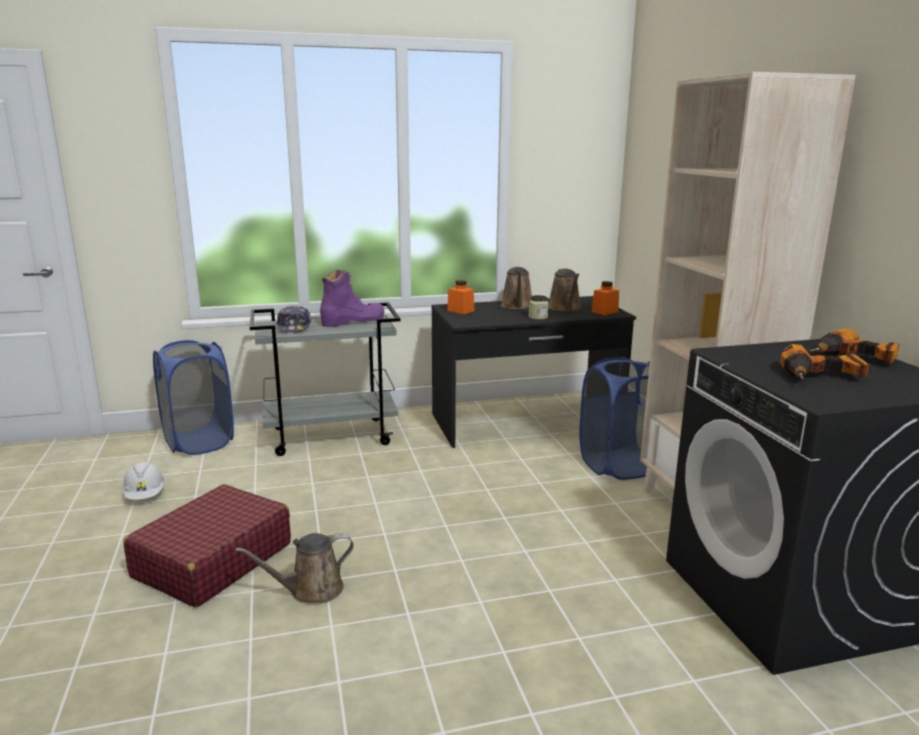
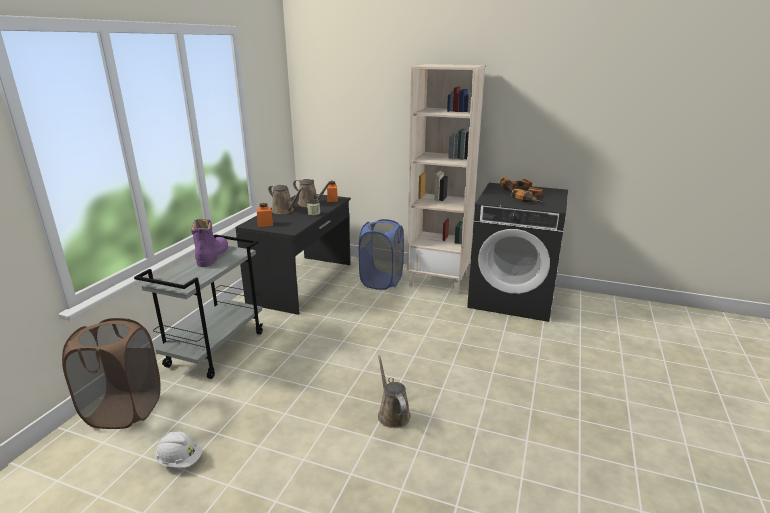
camera: 55 degrees left, 5 degrees up
(198, 442) = (124, 410): blue laundry basket -> brown laundry basket
(212, 560) = (318, 445): red suitcase -> none
(294, 327) = (187, 276): cap -> none
(311, 590) = (392, 414): brown watering can -> brown watering can turned 150 degrees clockwise

